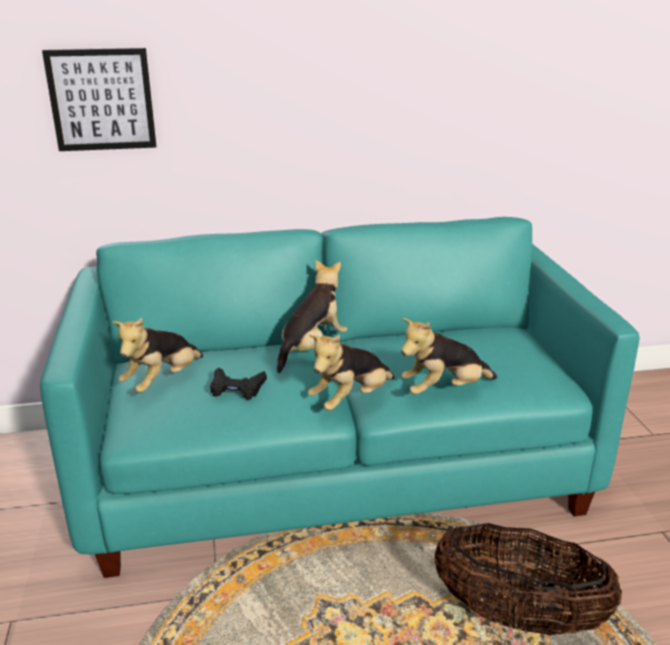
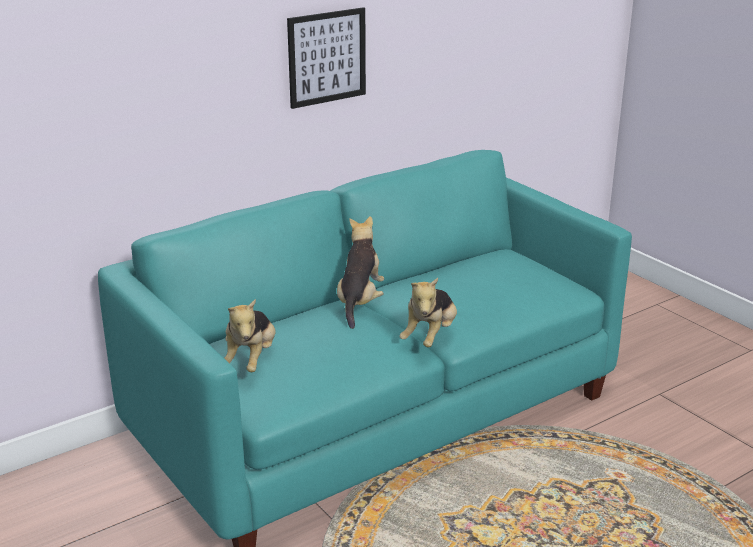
camera: 25 degrees left, 0 degrees up
(101, 100) = (112, 91): picture -> picture (327, 57)
(236, 388) = (330, 349): black game controller -> none
(444, 390) = (496, 312): plush toy -> none
(518, 616) = (597, 482): basket -> none

